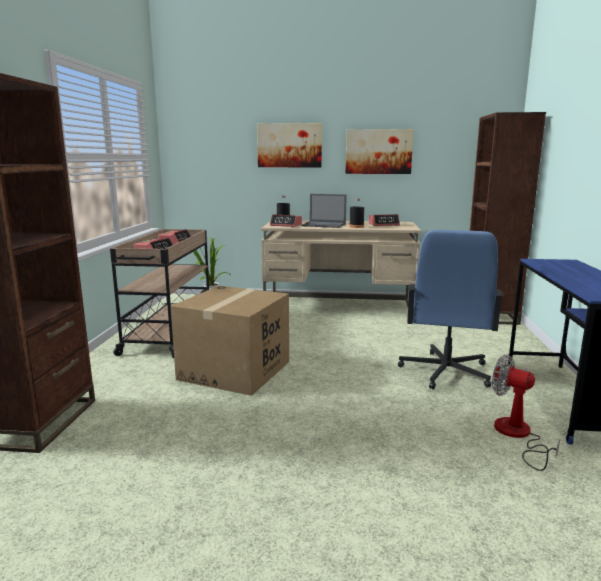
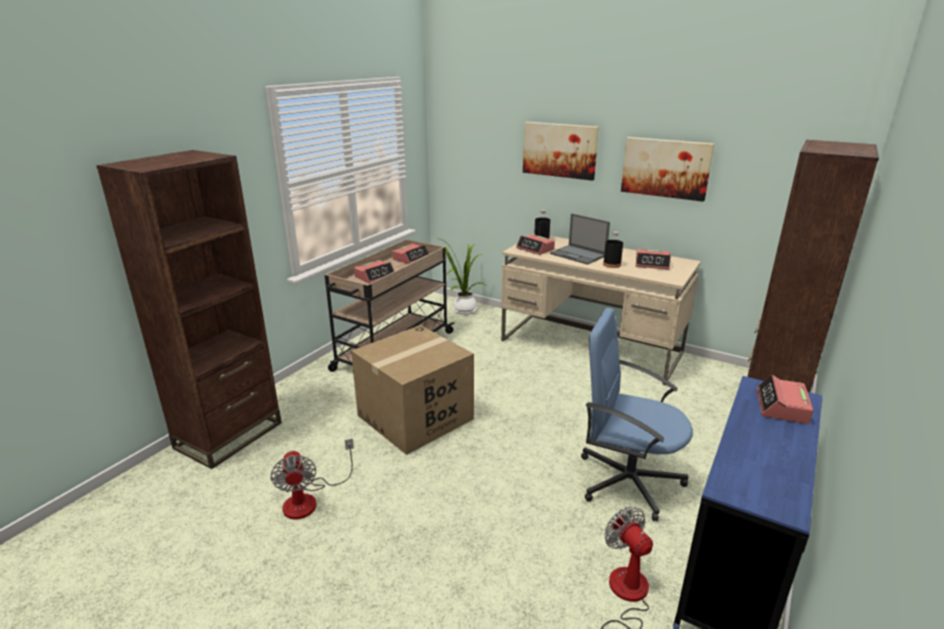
camera: 25 degrees right, 10 degrees up
(183, 447) = (309, 499): none -> fan
(445, 372) = (627, 480): blue office chair -> blue office chair turned 75 degrees clockwise
(565, 265) = (781, 407): none -> alarm clock

